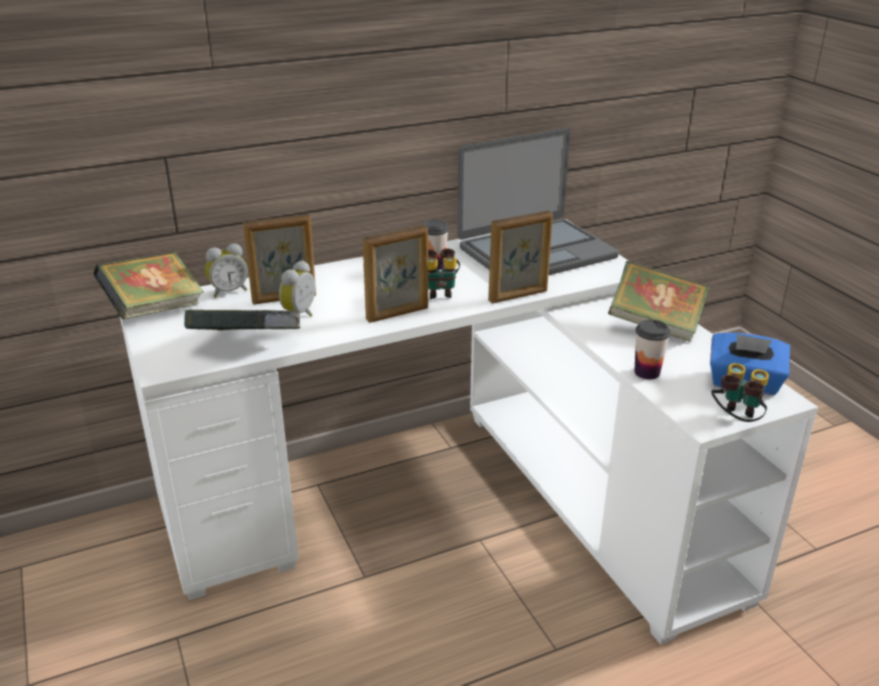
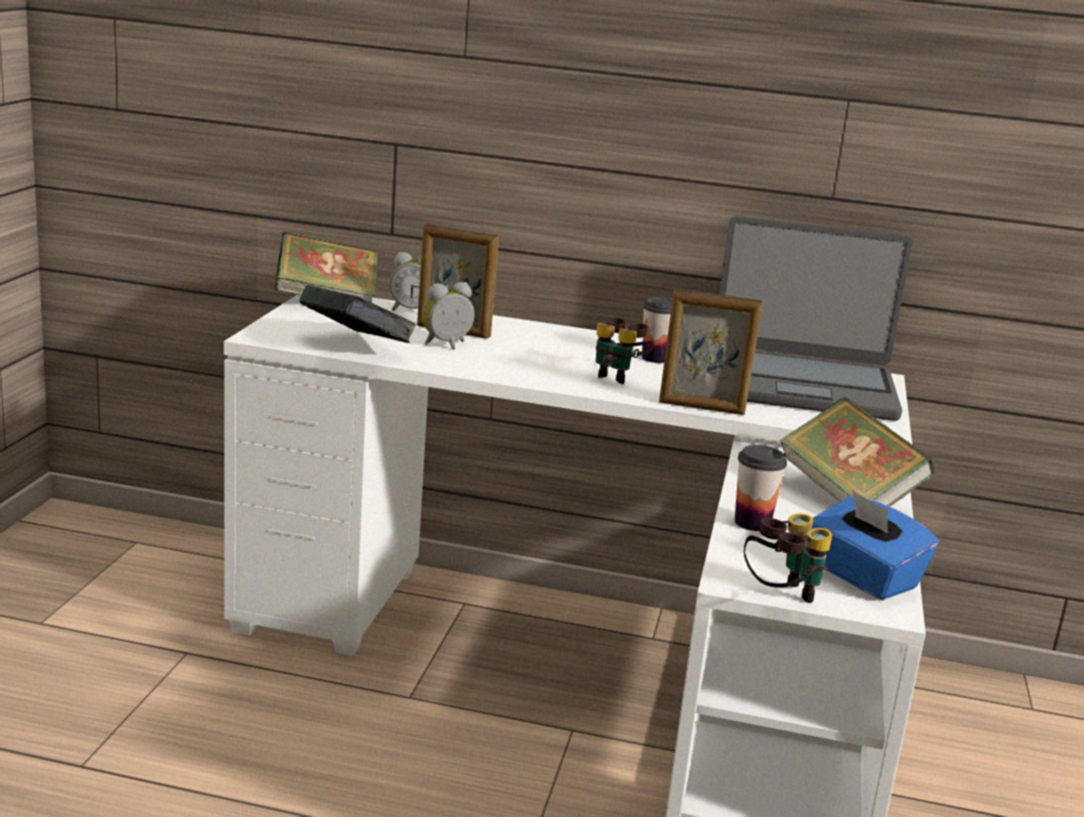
camera: 35 degrees right, 10 degrees down
(398, 314) = (541, 376): picture frame -> none

